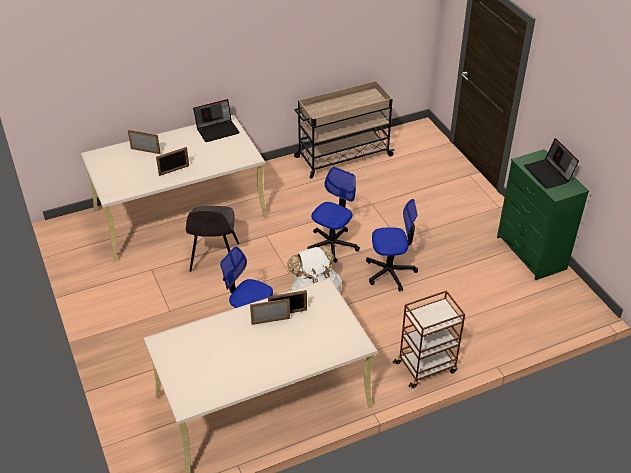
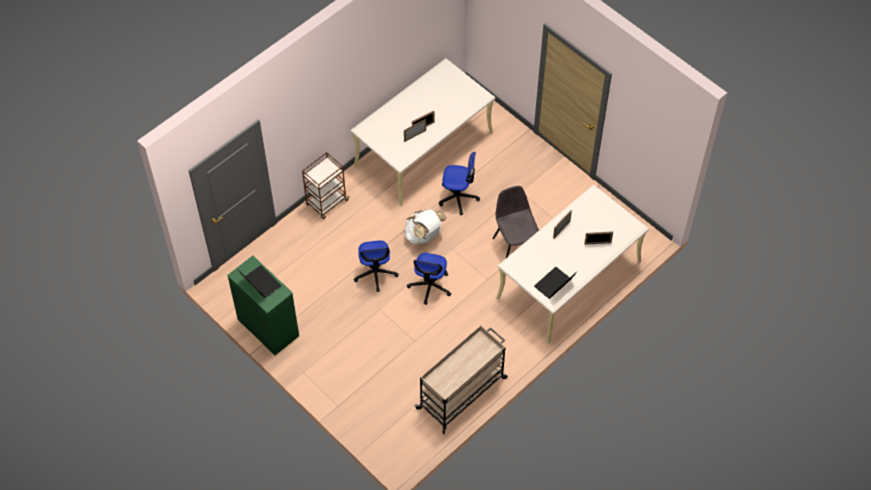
camera: 160 degrees right, 15 degrees up
(390, 272) = (375, 273): office chair -> office chair turned 75 degrees counterclockwise

